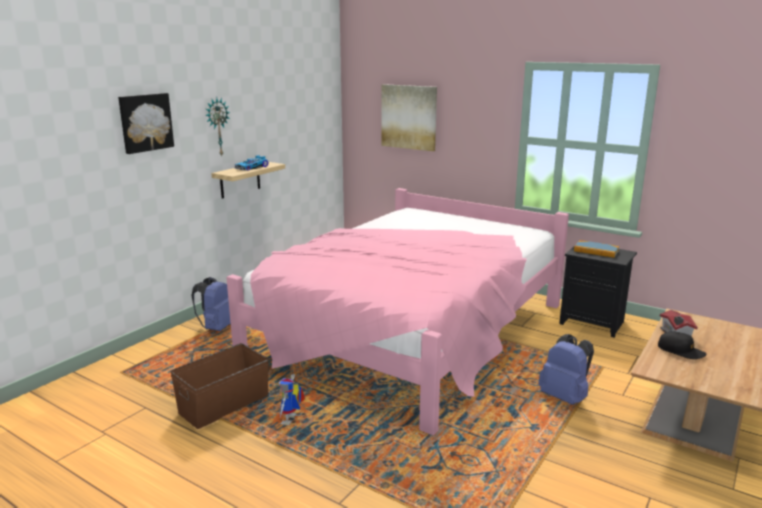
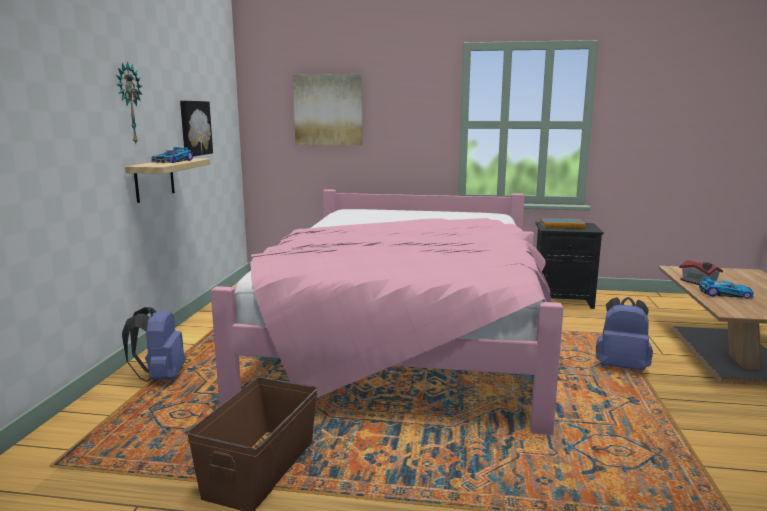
camera: 25 degrees left, 5 degrees down
(145, 122) = (45, 79): picture -> picture (194, 128)
(291, 421) = (374, 465): toy robot -> none
(680, 351) = (724, 293): black cap -> toy car

